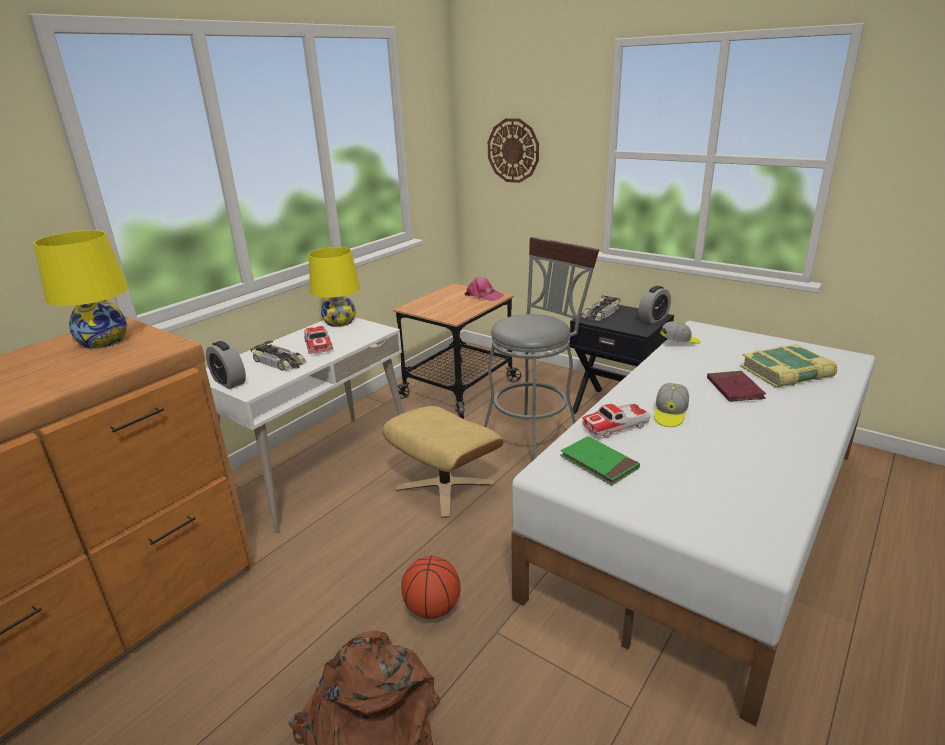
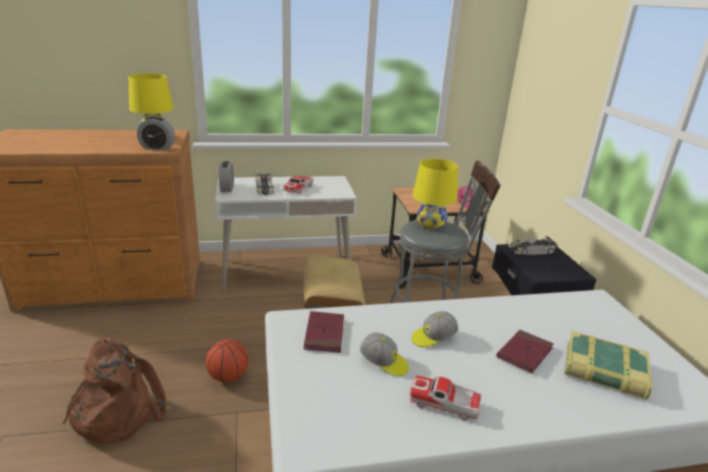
camera: 40 degrees right, 0 degrees up
(339, 322) = (334, 180): yellow table lamp -> yellow table lamp (430, 225)
(513, 150) = (543, 89): wall clock -> none
(599, 463) = (324, 334): green book -> red book
(615, 426) = (380, 322): toy car -> toy car (444, 403)
(653, 319) = (568, 273): alarm clock -> alarm clock (157, 148)
(679, 342) = (554, 300): cap -> cap (384, 362)

